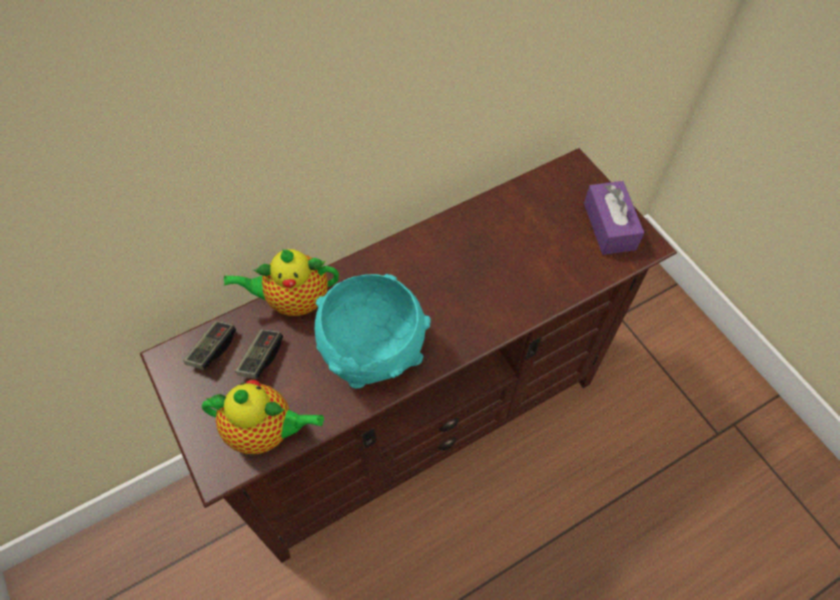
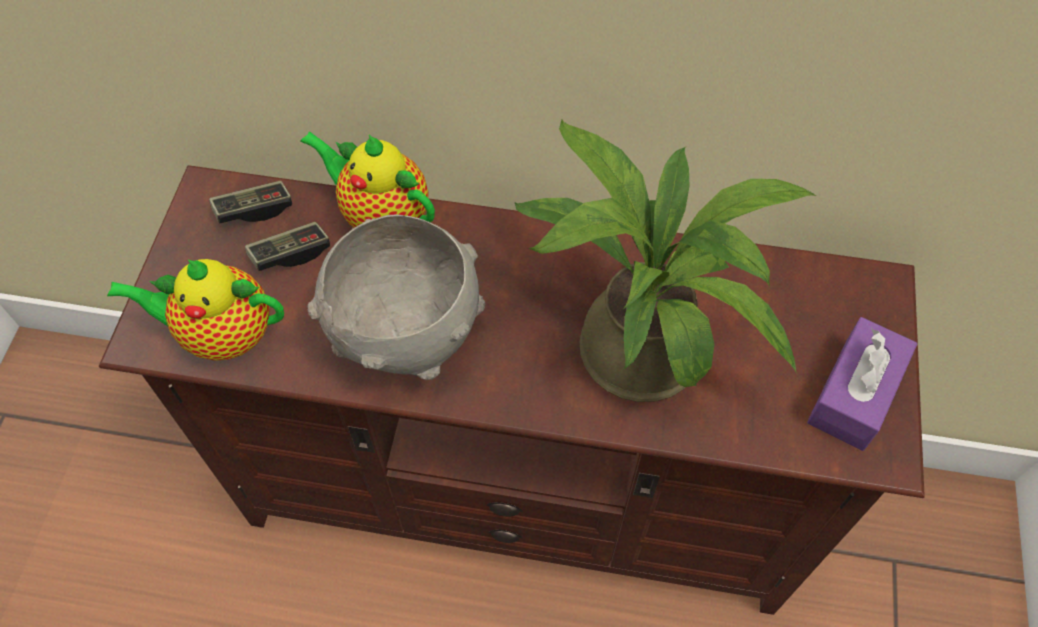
camera: 40 degrees right, 0 degrees up
(265, 431) = (222, 334): teapot -> teapot turned 135 degrees clockwise
(373, 354) = (406, 337): turquoise bowl -> grey bowl
(489, 271) = (634, 338): none -> potted plant

